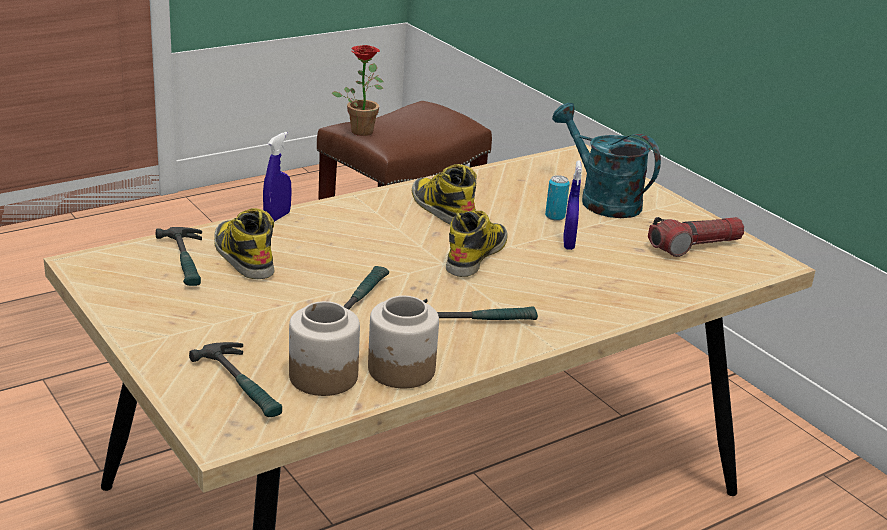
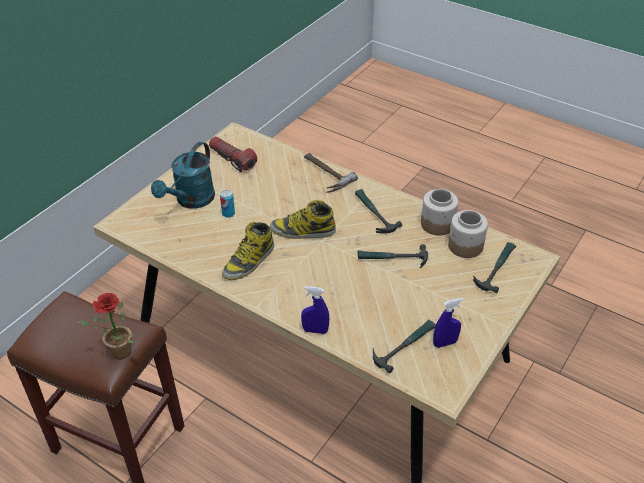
camera: 110 degrees left, 15 degrees up
(242, 256) = (378, 324): boot -> none
(568, 244) = (262, 201): blue spray bottle -> blue spray bottle (445, 343)
(612, 307) = (323, 174): none -> hammer

